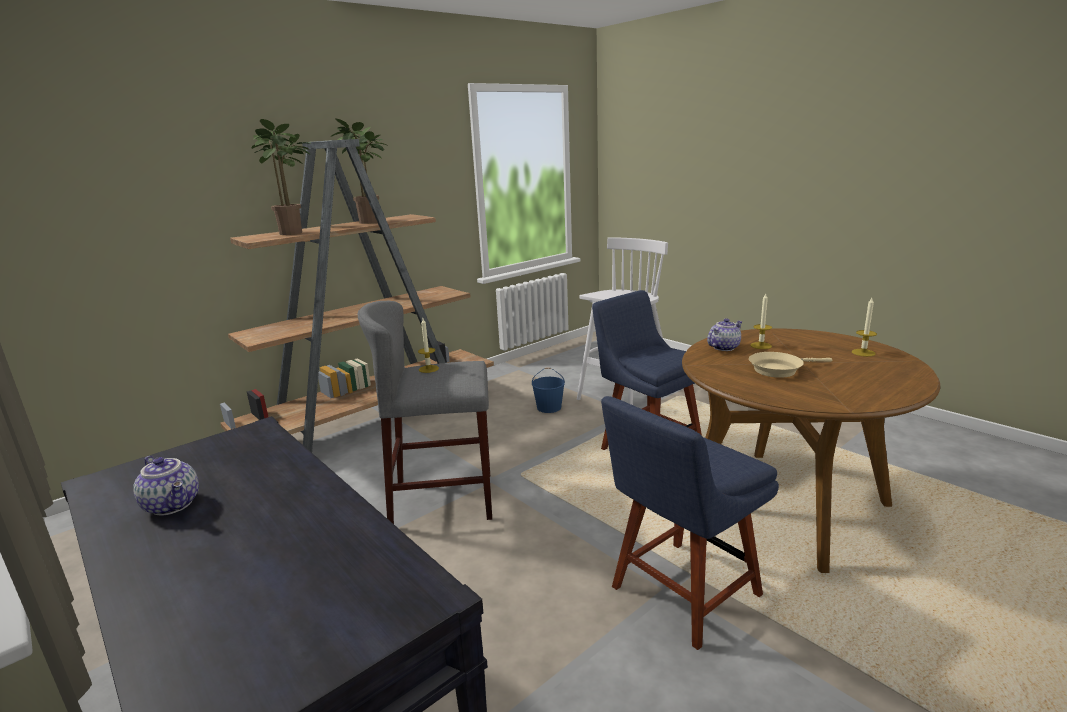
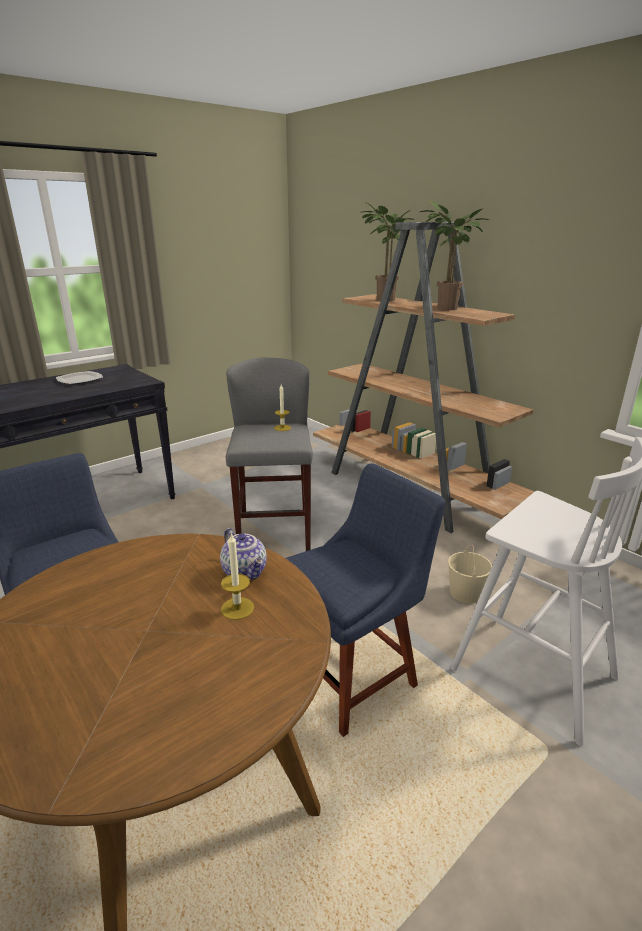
camera: 90 degrees right, 5 degrees up
(174, 504) = (80, 380): teapot -> plate
(549, 407) = (466, 593): blue bucket -> beige bucket
(779, 369) = (136, 600): beige frying pan -> none
(863, 352) = (142, 728): candle -> none

